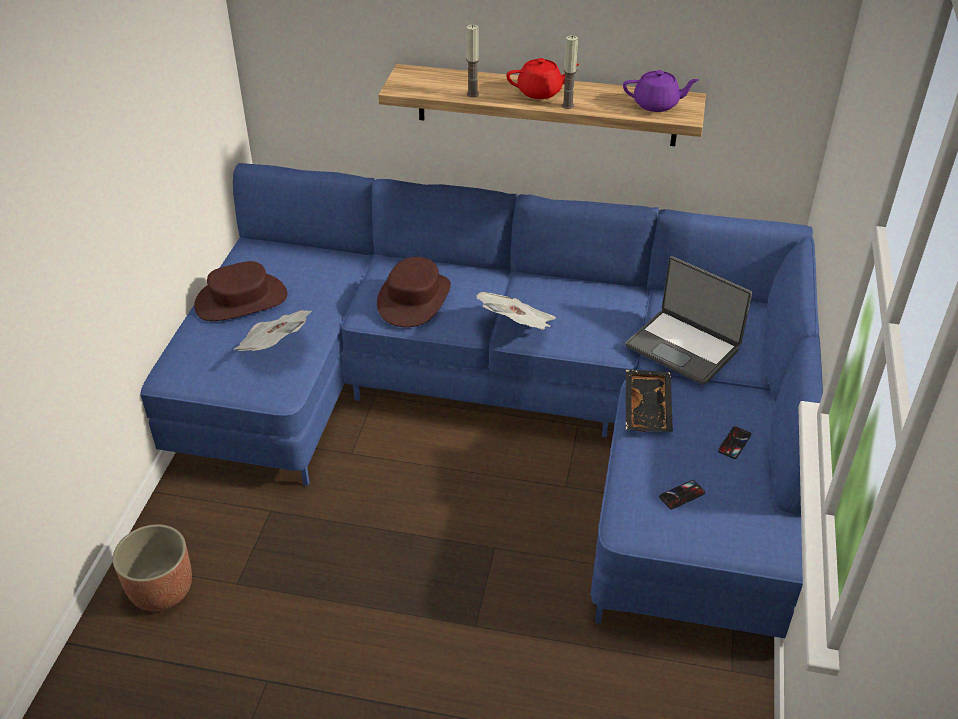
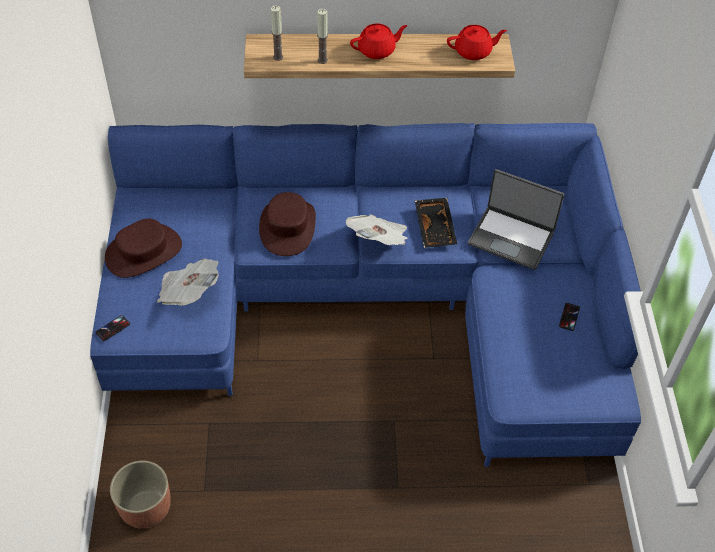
camera: 15 degrees left, 10 degrees up
(567, 105) = (403, 62): candle -> candle (278, 57)
(649, 408) = (499, 298): black tray -> black tray (436, 227)
(657, 105) = (473, 52): purple teapot -> red teapot
(682, 495) = (542, 368): phone -> phone (113, 328)

